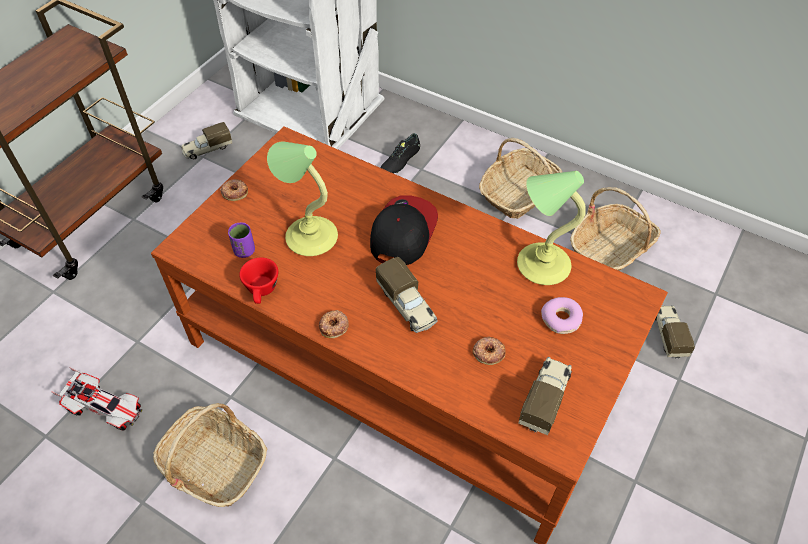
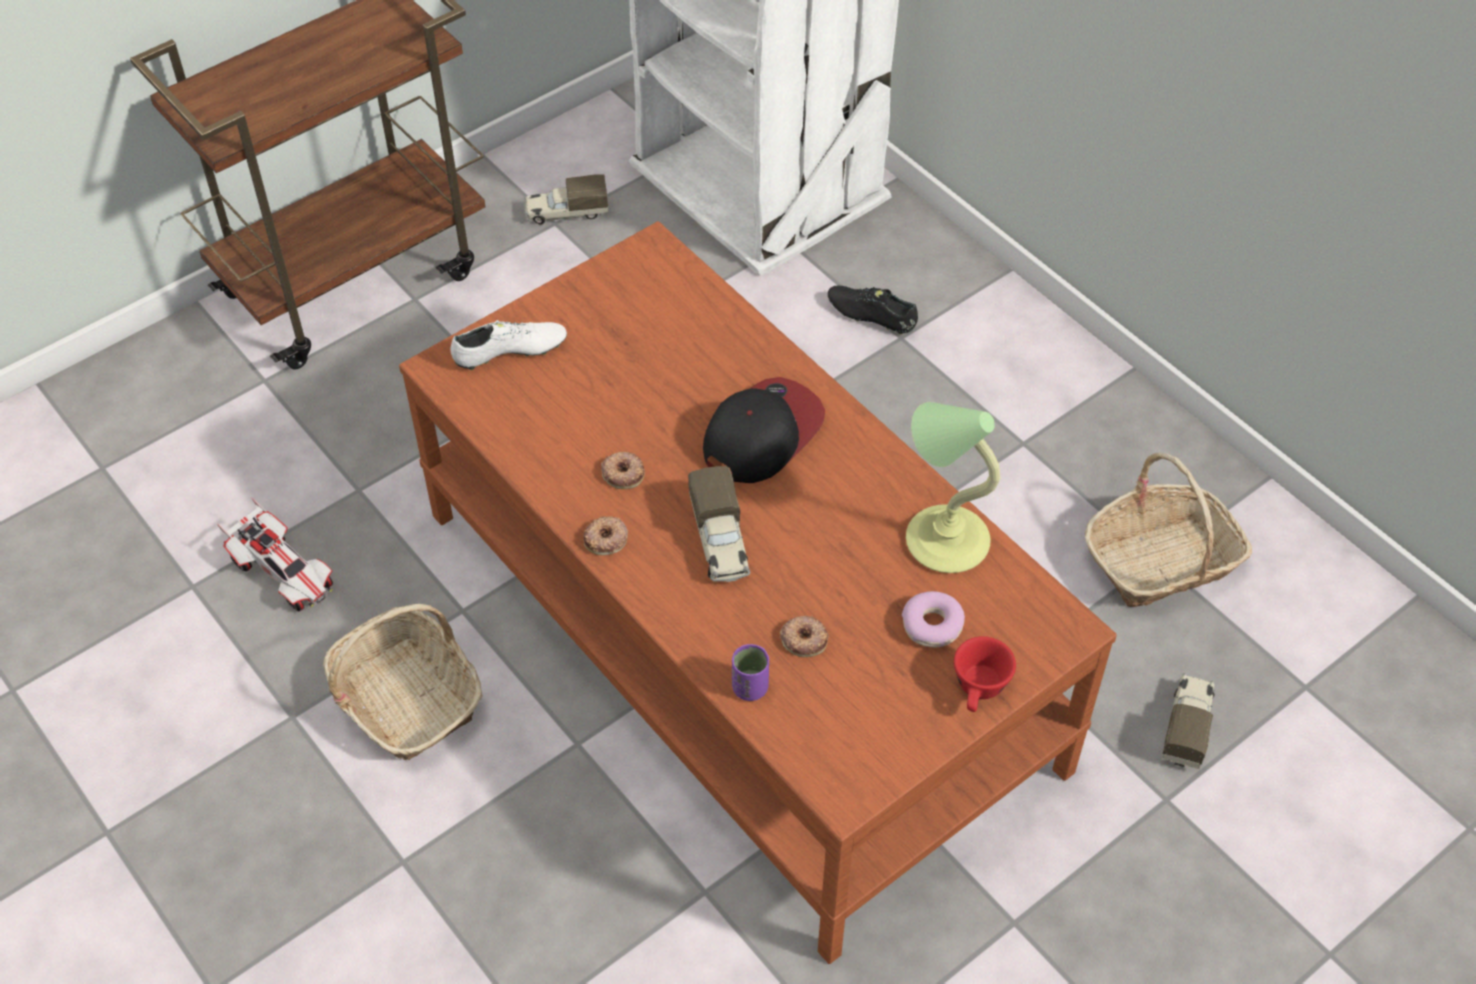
camera: 20 degrees right, 0 degrees up
(223, 226) = (510, 353): none -> white shoe
(235, 192) = (546, 306): donut -> donut (623, 473)
(244, 251) = (526, 398): purple cup -> purple cup (750, 687)
(262, 291) = (528, 462): red cup -> red cup (979, 690)
(310, 236) = (626, 402): table lamp -> none
(400, 161) = (871, 315): black shoe -> black shoe turned 60 degrees clockwise
(519, 193) = (1048, 424): basket -> none
(545, 399) = (851, 725): toy truck -> none

